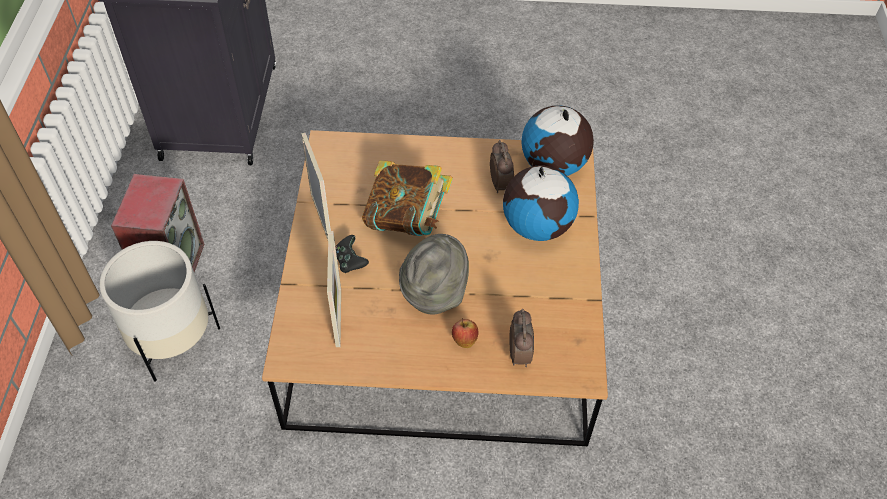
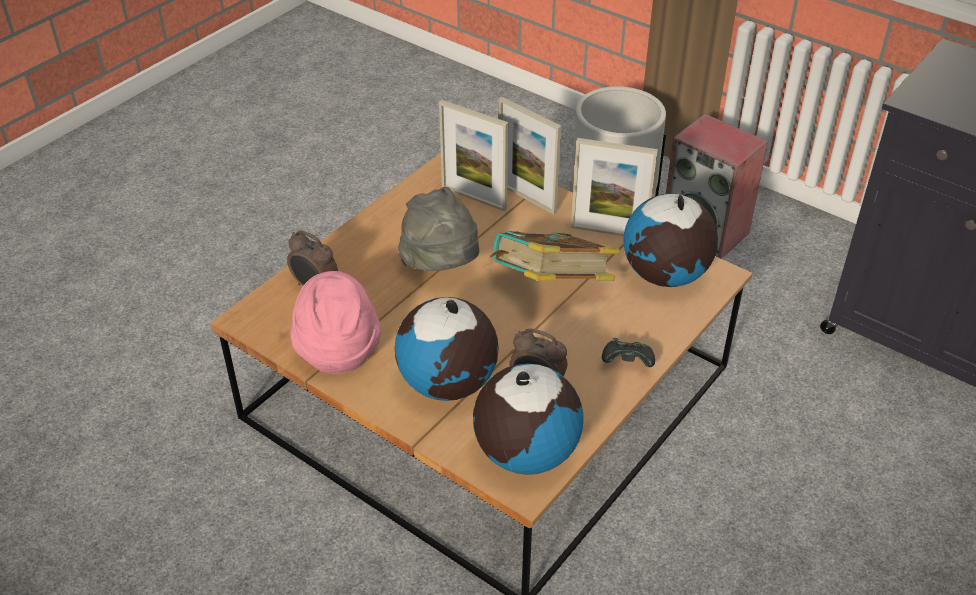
camera: 125 degrees right, 10 degrees down
(314, 283) = (527, 198): none -> picture frame
(347, 168) = (665, 275): none -> globe
(349, 261) = (532, 228): black game controller -> black game controller (627, 363)
(464, 340) = (368, 260): apple -> none
(561, 300) = (337, 349): none -> pink hat

